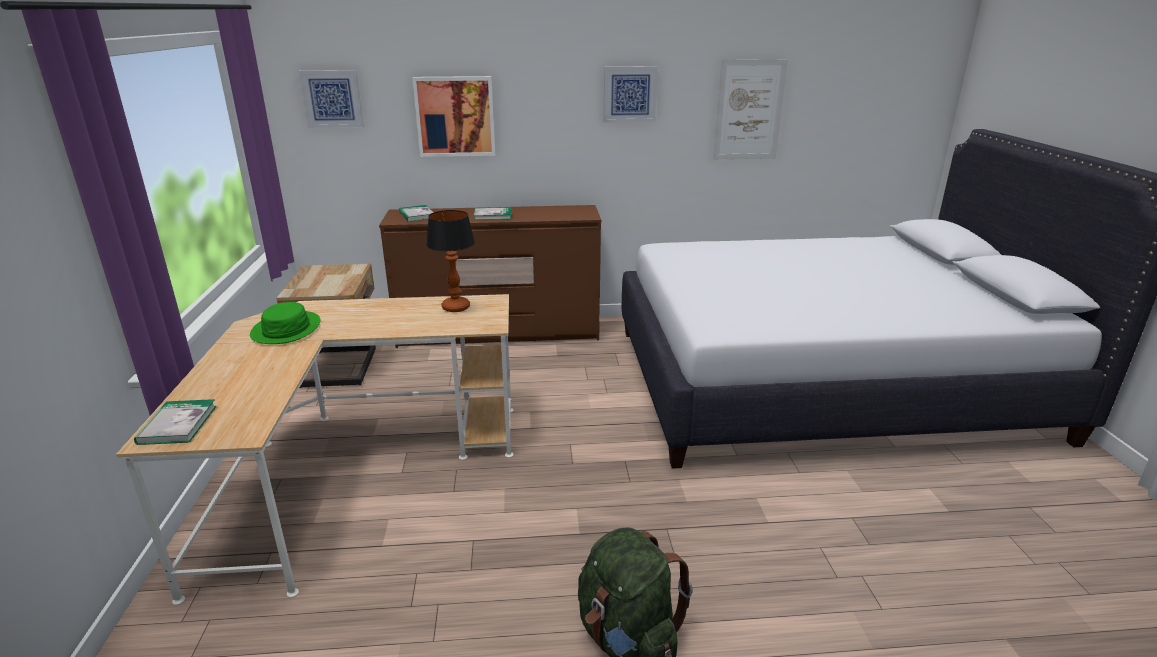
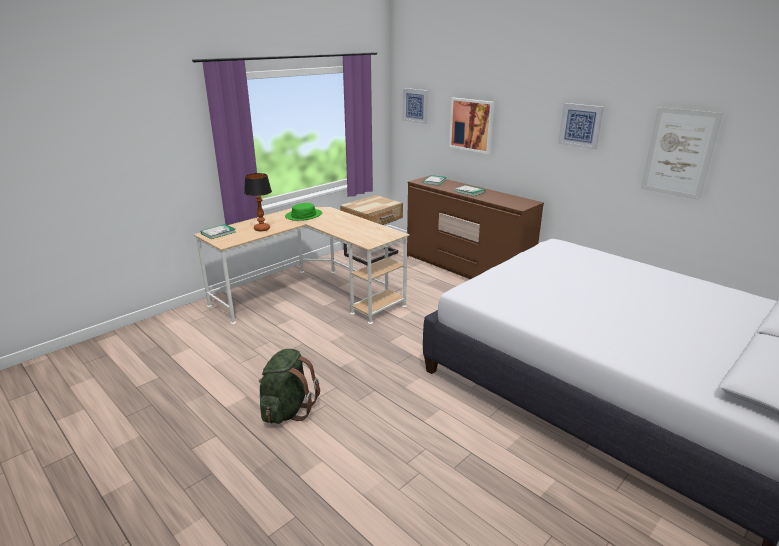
camera: 50 degrees right, 0 degrees up
(456, 307) = (375, 231): table lamp -> table lamp (262, 229)

